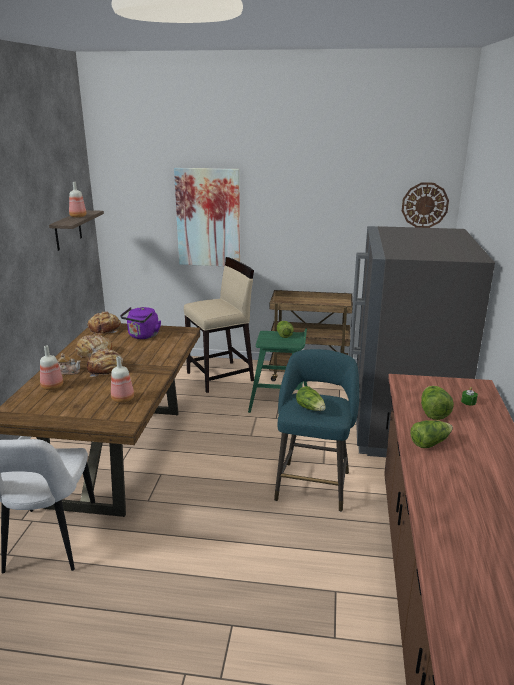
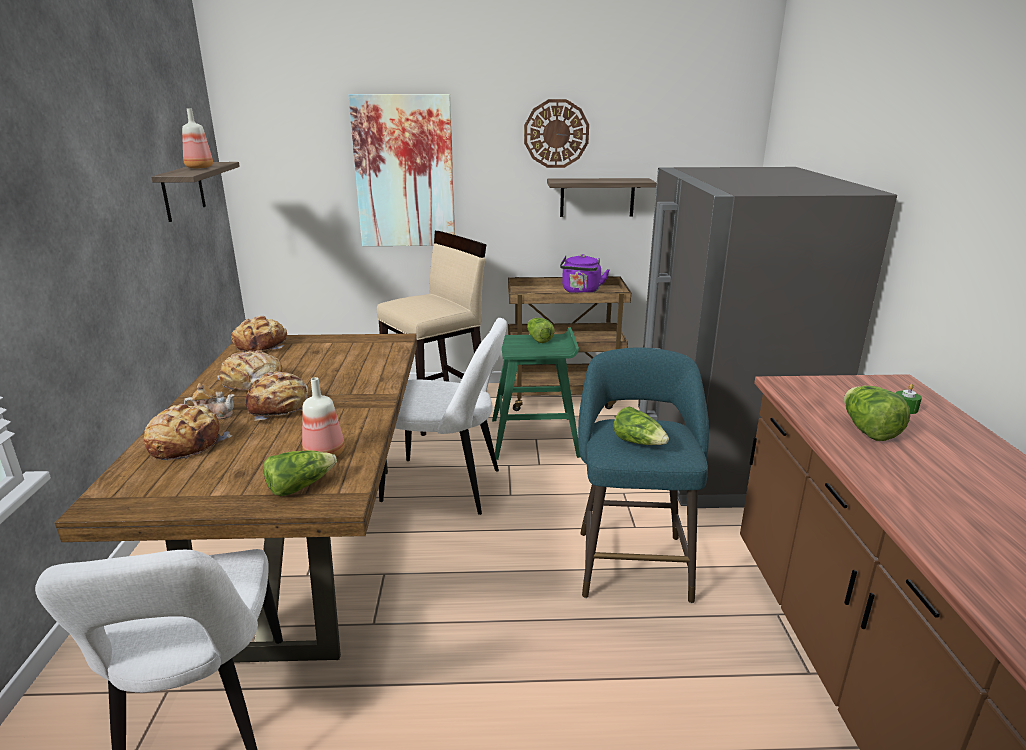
camera: 10 degrees left, 0 degrees up
(51, 387) = (186, 443): bottle -> bread
(142, 336) = (328, 351): purple kettle -> purple kettle (581, 292)
(213, 427) = (447, 487): none -> white chair
(337, 239) = (597, 197): none -> shelf
(424, 205) = (720, 143): wall clock -> wall clock (556, 133)
(429, 442) = (902, 480): lettuce -> lettuce (300, 486)

